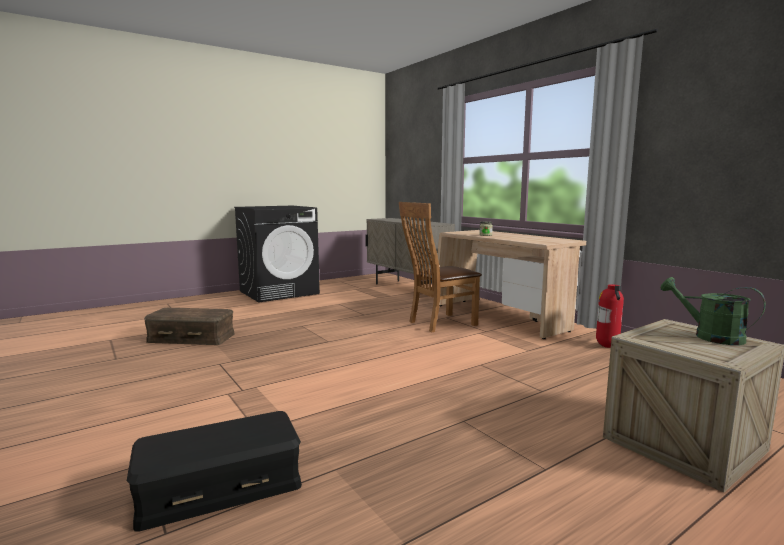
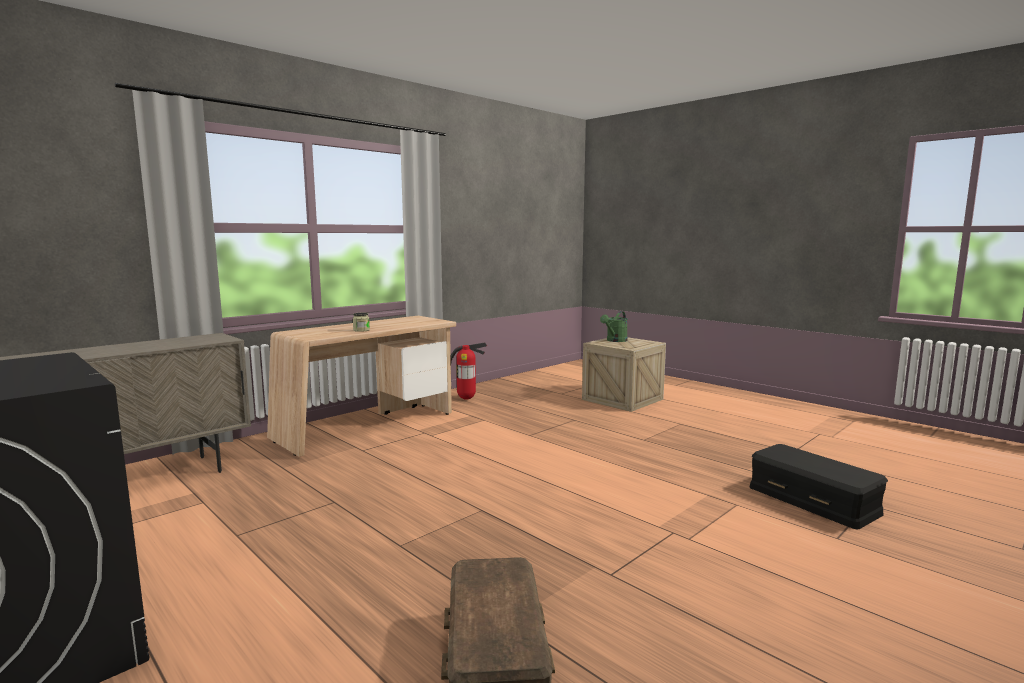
camera: 100 degrees left, 0 degrees up
(438, 323) = (392, 453): brown chair -> none

